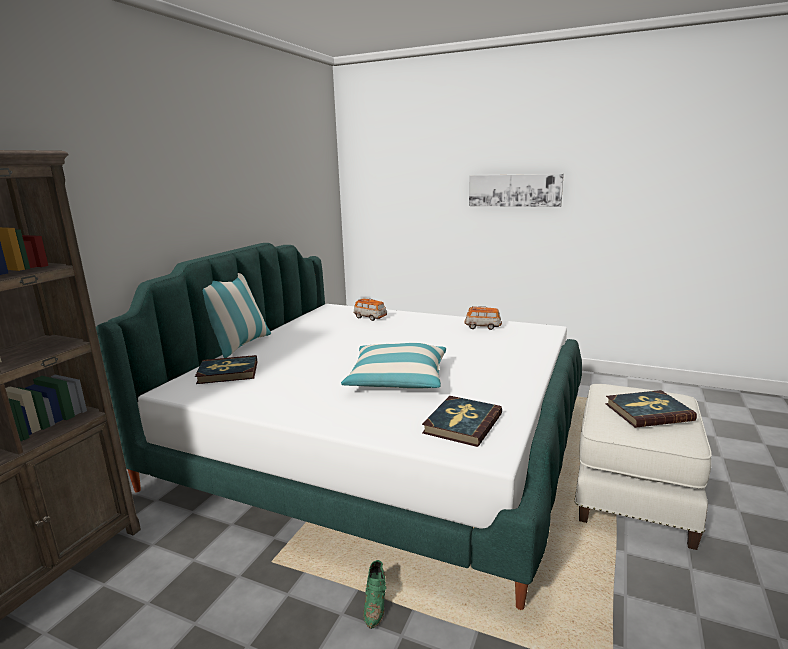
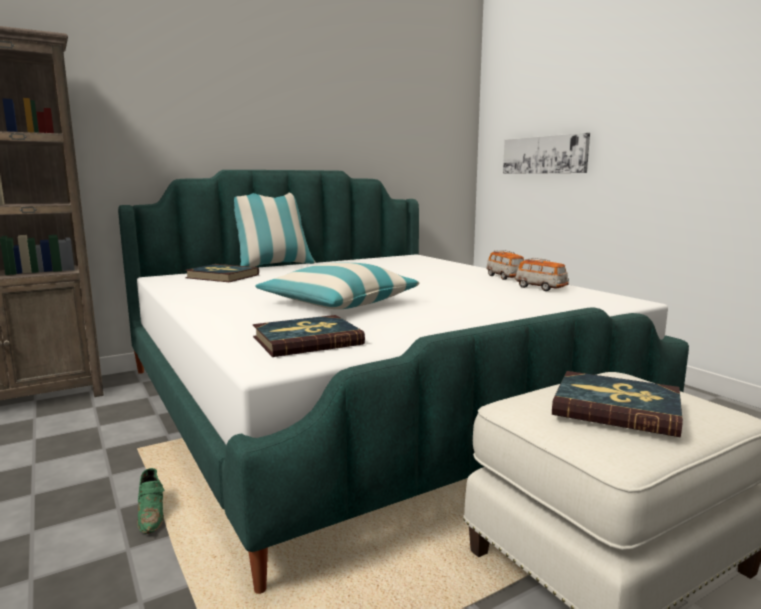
camera: 35 degrees right, 5 degrees down
(370, 317) = (431, 266): toy car -> toy car (505, 277)
(376, 603) = (152, 515): green shoe -> green shoe turned 60 degrees counterclockwise
(514, 190) = (671, 115): picture -> picture (544, 155)

